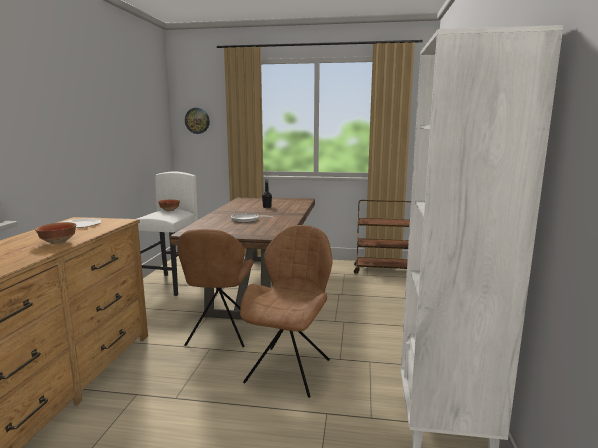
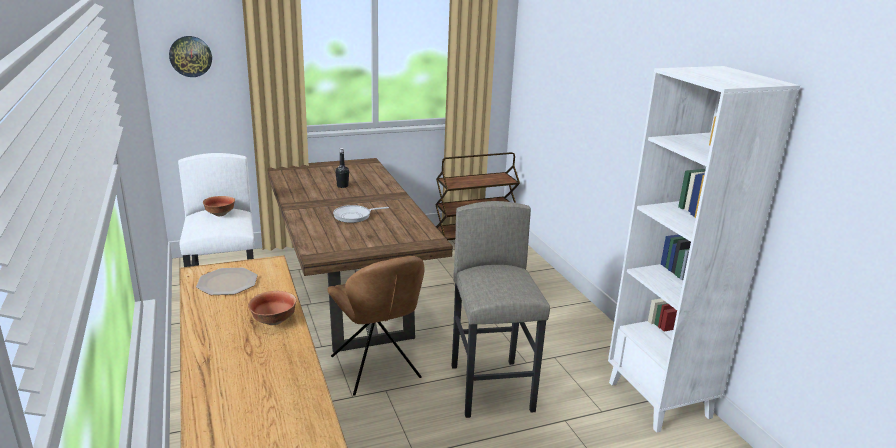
camera: 30 degrees left, 10 degrees up
(289, 369) = (492, 388): brown chair -> grey stool

